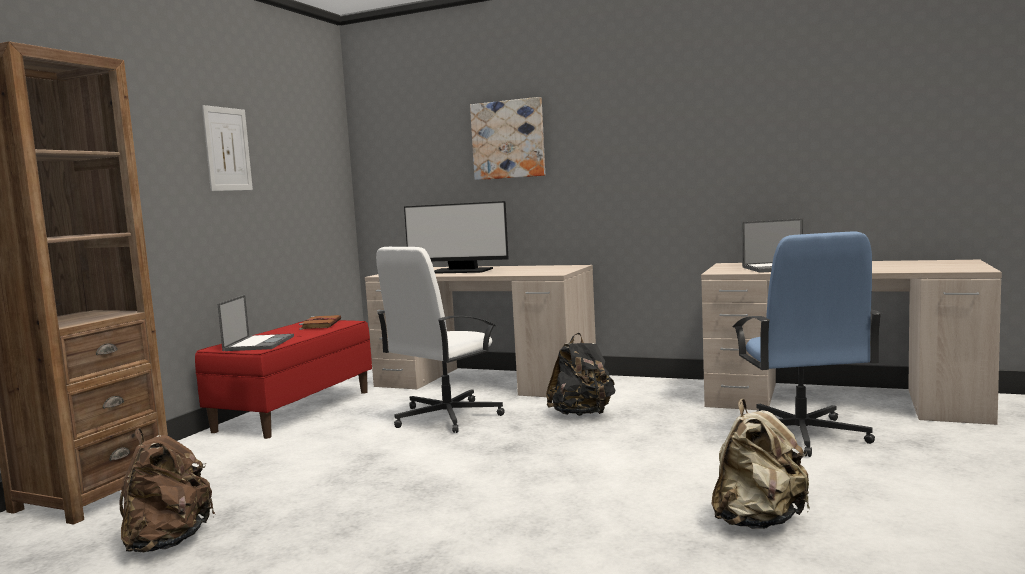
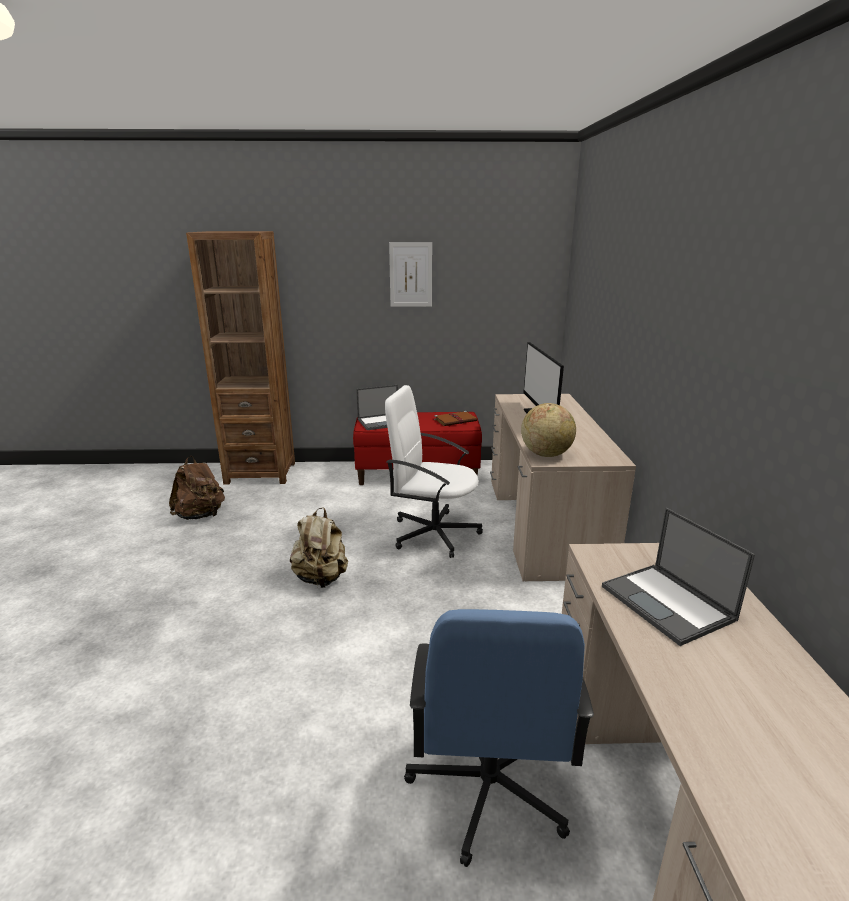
camera: 65 degrees right, 15 degrees up
(508, 139) = (624, 292): picture -> none
(544, 273) = (546, 454): none -> globe
(582, 414) = (477, 600): black backpack -> none
(758, 521) = (225, 768): beige backpack -> beige backpack (321, 578)
(801, 435) = (488, 787): blue office chair -> blue office chair turned 60 degrees counterclockwise

